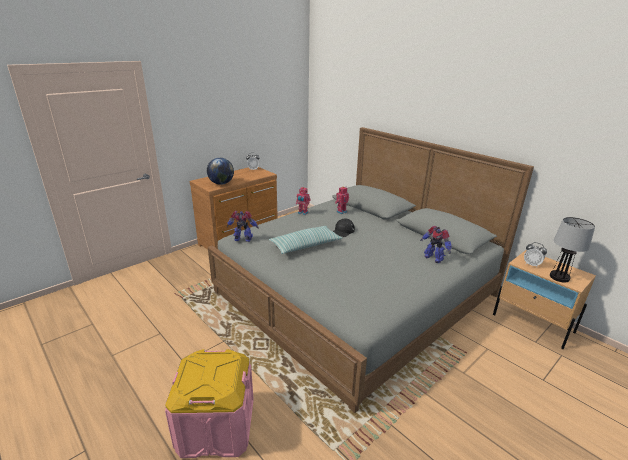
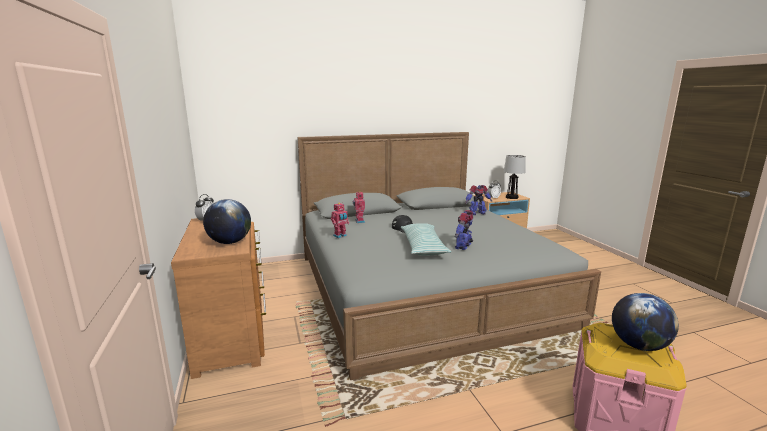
camera: 65 degrees left, 10 degrees down
(206, 377) = (638, 345): none -> globe
(243, 239) = (380, 273): toy robot -> toy robot (463, 246)

